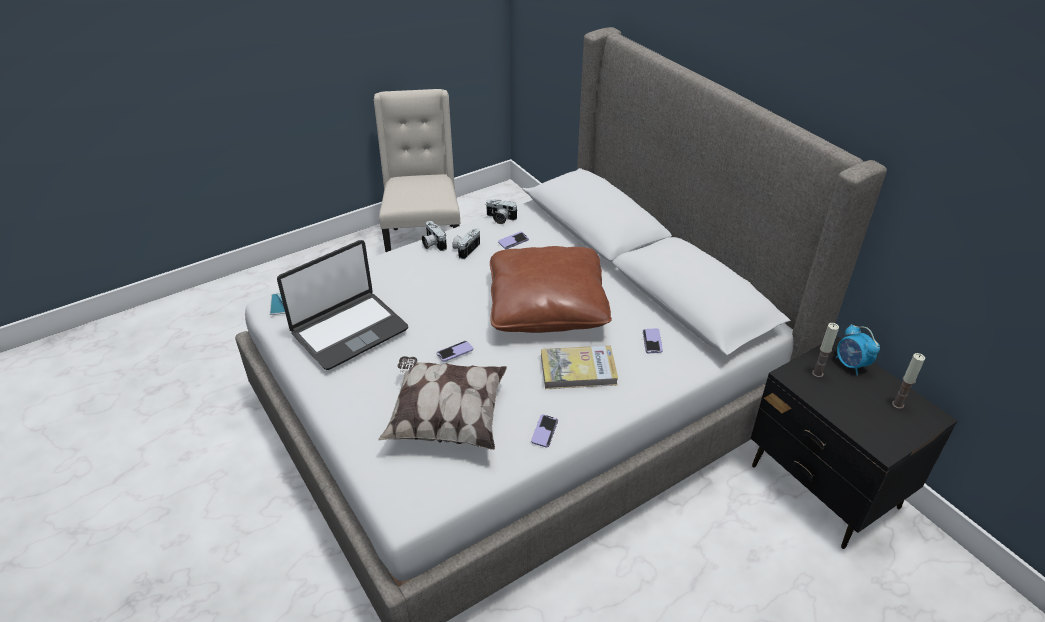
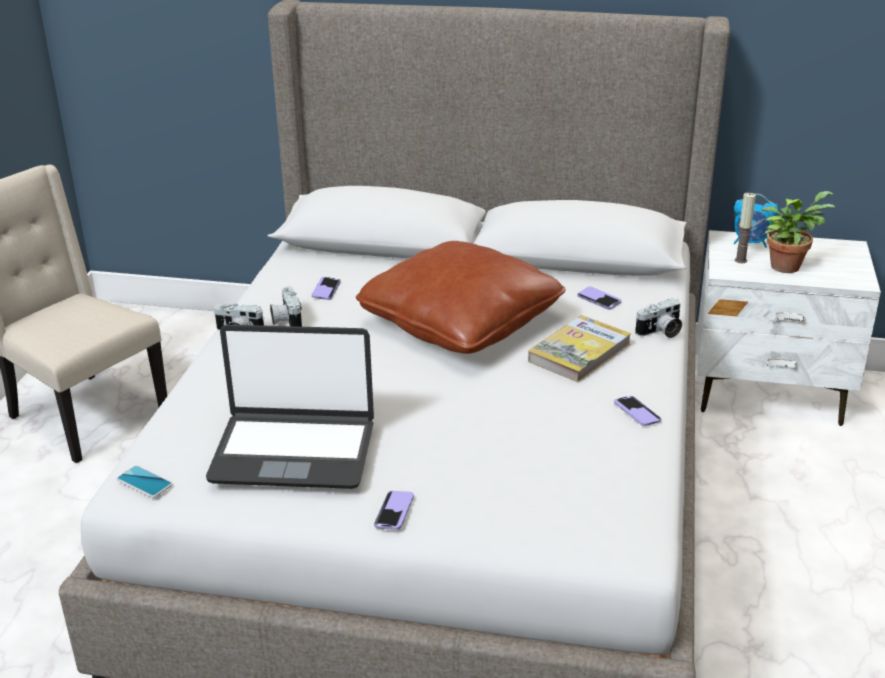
camera: 45 degrees left, 10 degrees down
(349, 331) = (293, 451): laptop -> laptop turned 90 degrees clockwise
(446, 418) = (534, 459): pillow -> none
(454, 352) = (441, 405): phone -> phone (394, 511)
(500, 218) = (275, 278): camera -> camera (660, 332)
(824, 487) = (770, 393): black nightstand -> white nightstand
(847, 399) = (787, 265): none -> potted plant
(897, 404) = (820, 251): candle -> none

